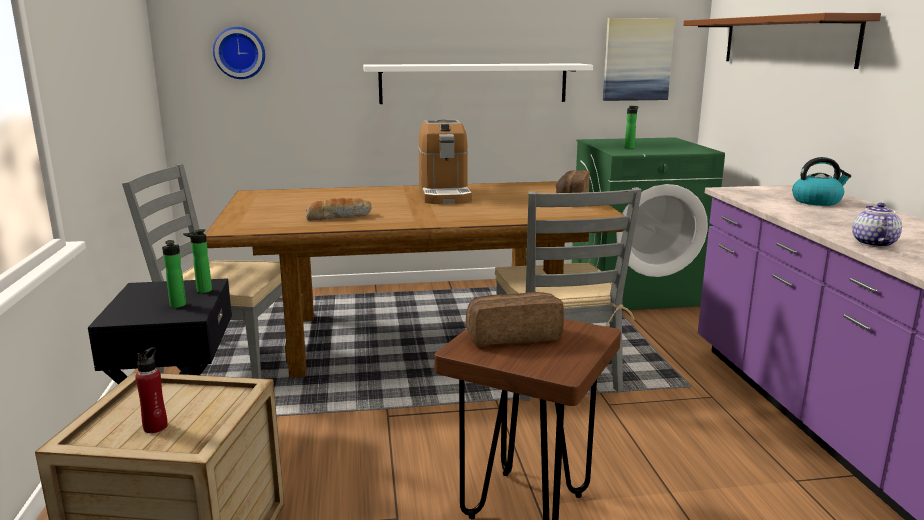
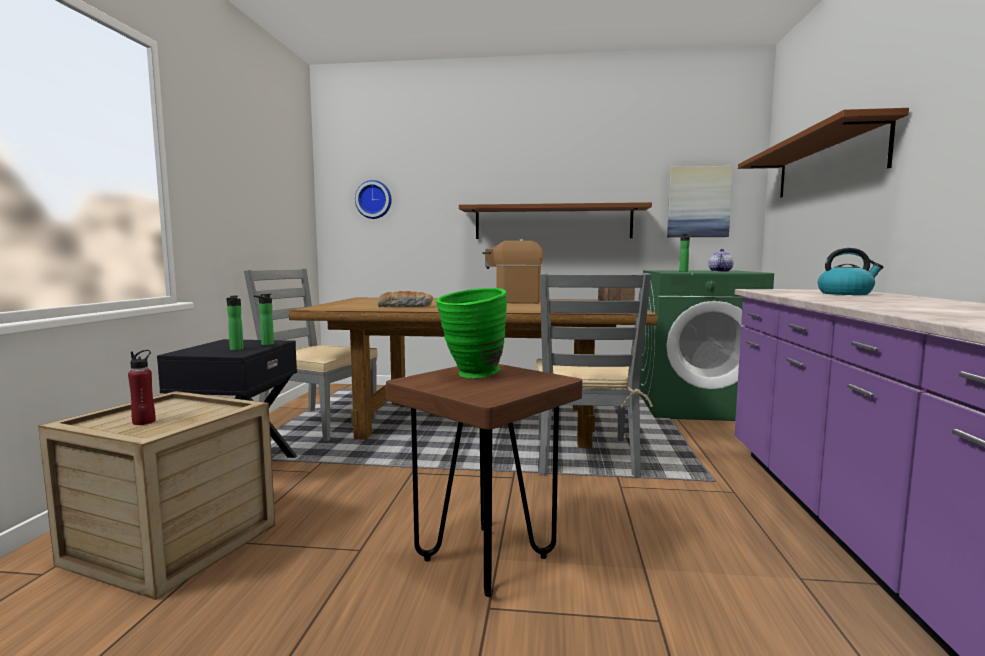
camera: 15 degrees right, 10 degrees down
(444, 194) = (508, 301): coffee machine -> coffee machine turned 90 degrees clockwise
(473, 83) = (553, 222): white shelf -> brown shelf
(513, 336) = (472, 376): bread -> green vase
(872, 243) = (880, 306): teapot -> teapot (719, 271)

